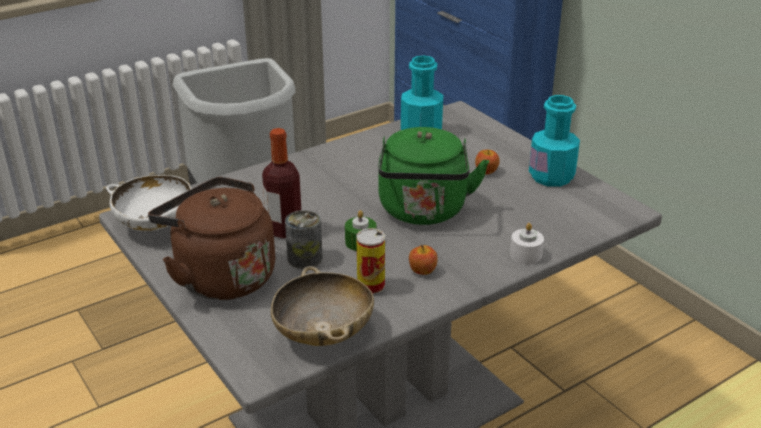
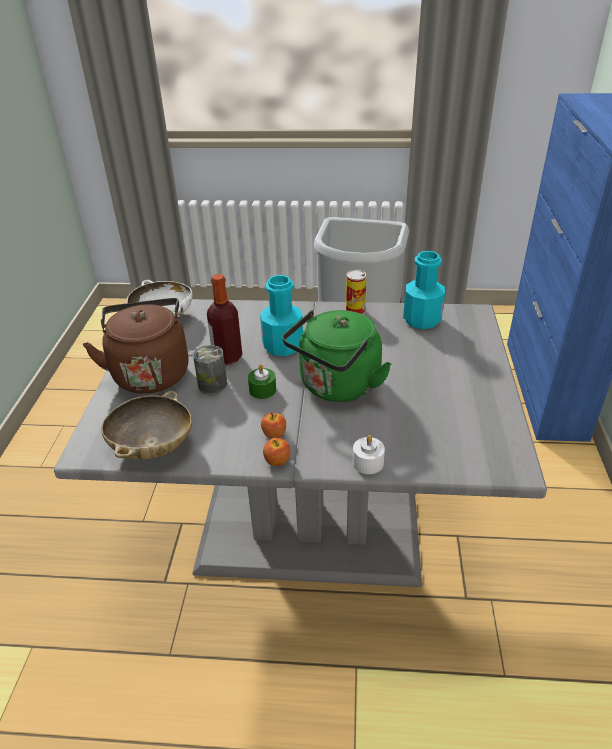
camera: 40 degrees right, 5 degrees up
(371, 286) = (225, 428): can -> can (355, 311)
(486, 171) = (431, 375): apple -> apple (277, 461)
(551, 176) = (482, 404): turquoise bottle -> turquoise bottle (282, 346)

